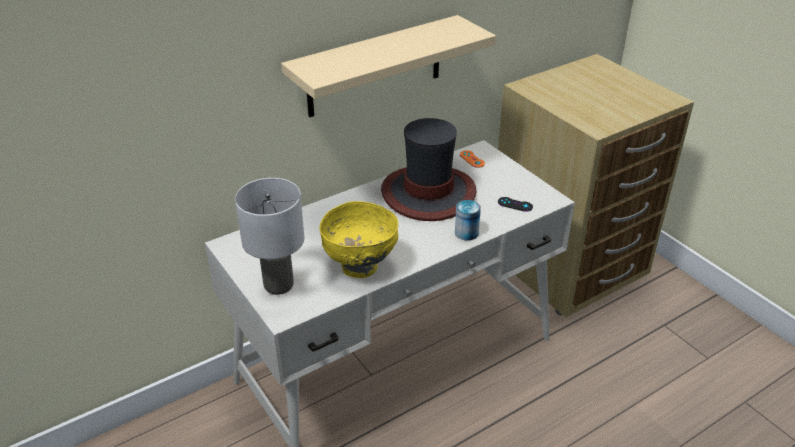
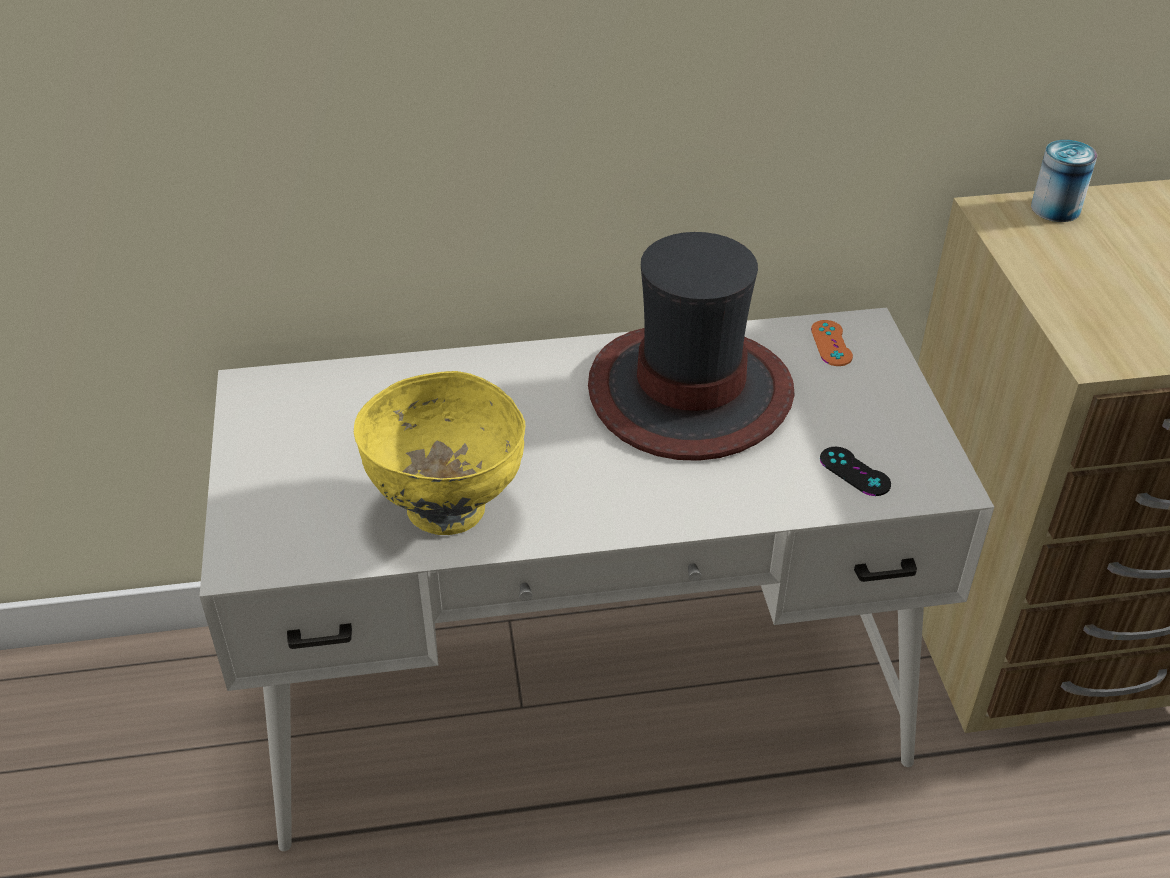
camera: 25 degrees right, 5 degrees up
(277, 286) = (273, 498): white table lamp -> none
(375, 67) = (622, 98): beige shelf -> none
(466, 233) = (707, 503): can -> can (1055, 208)

